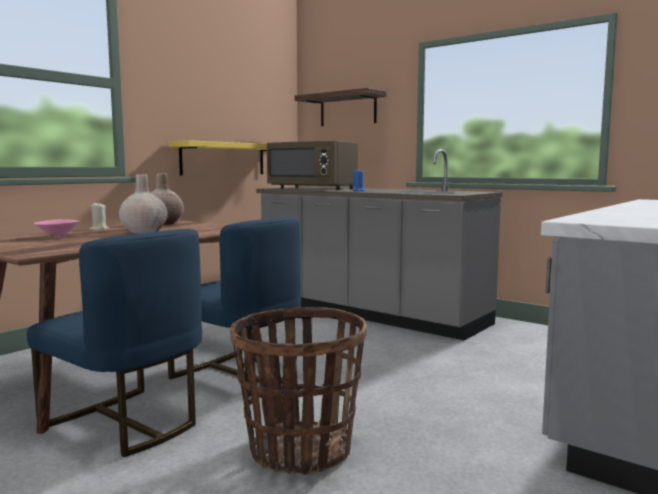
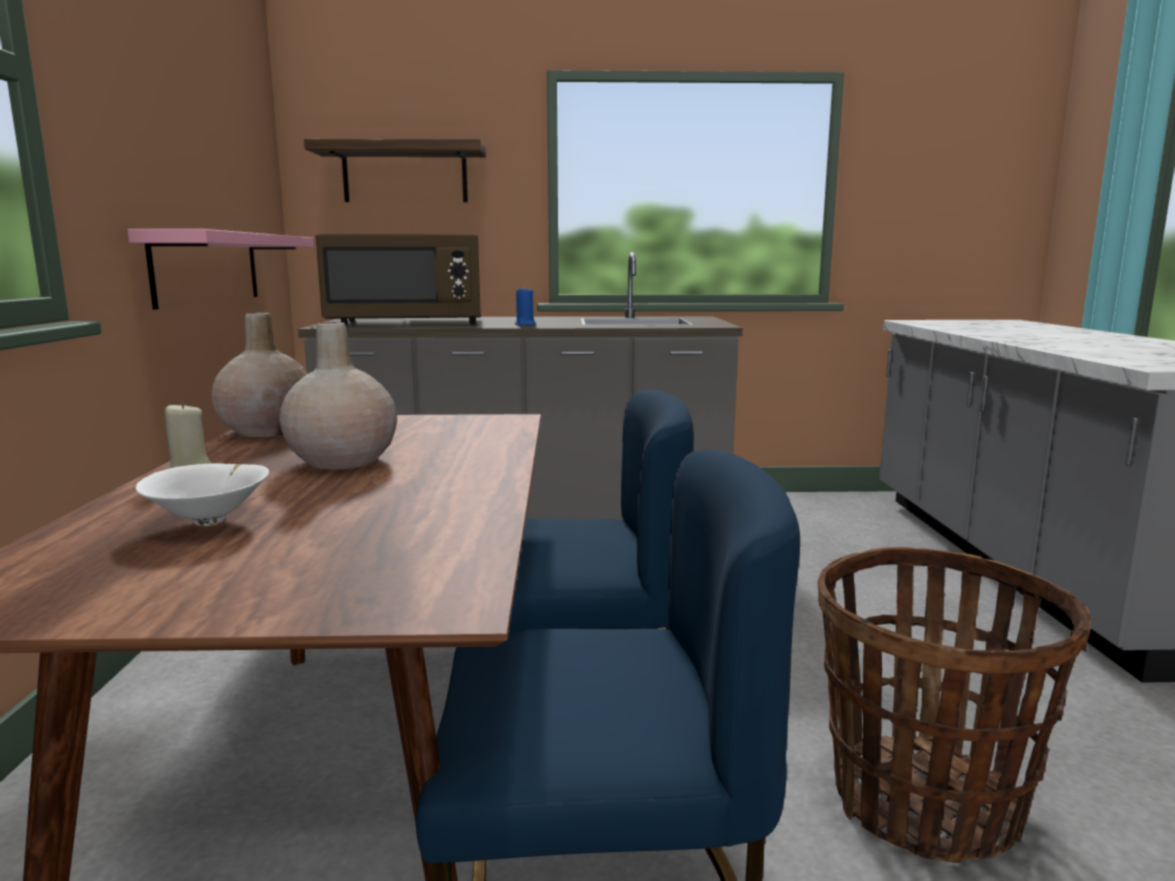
camera: 40 degrees left, 5 degrees up
(59, 237) = (211, 520): pink bowl -> white bowl
(223, 159) = (208, 268): yellow shelf -> pink shelf

